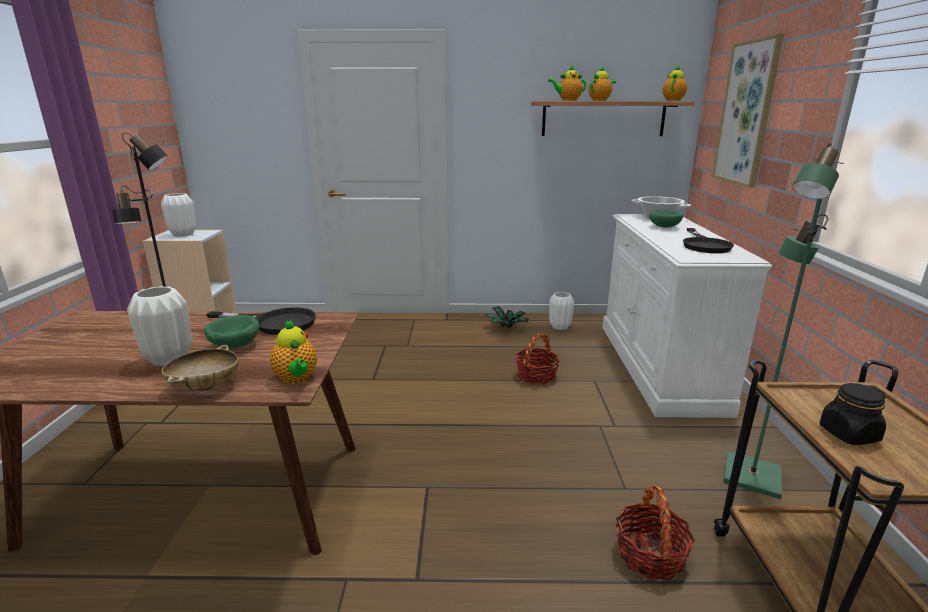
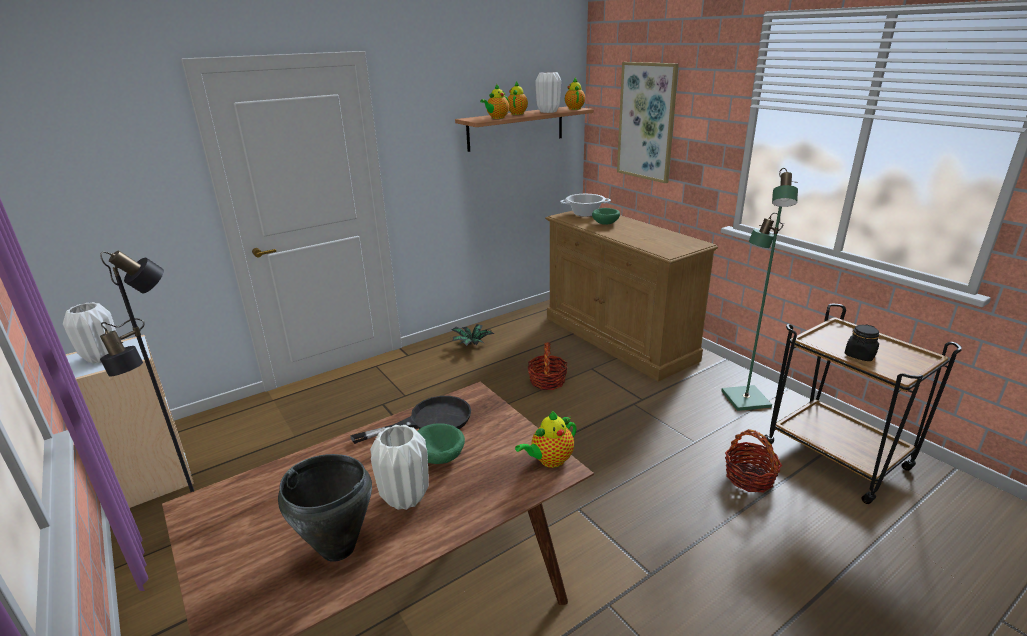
camera: 35 degrees left, 5 degrees up
(83, 368) = (338, 549): none -> black cooking pot
(205, 386) = (492, 503): beige bowl -> none
(297, 379) = (549, 460): teapot -> teapot turned 120 degrees clockwise
(559, 327) = (514, 329): white vase -> white vase (548, 111)
(658, 365) = (618, 338): white cabinet -> brown cabinet
(704, 245) = (658, 237): black frying pan -> none

